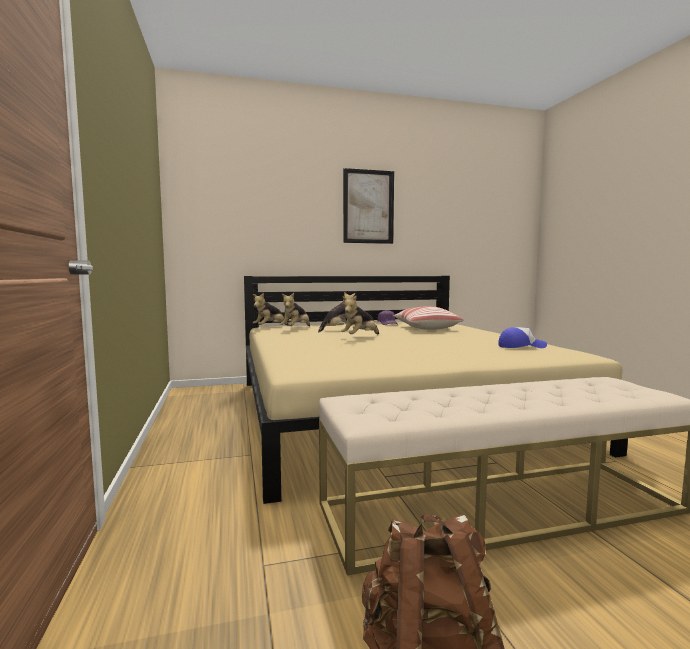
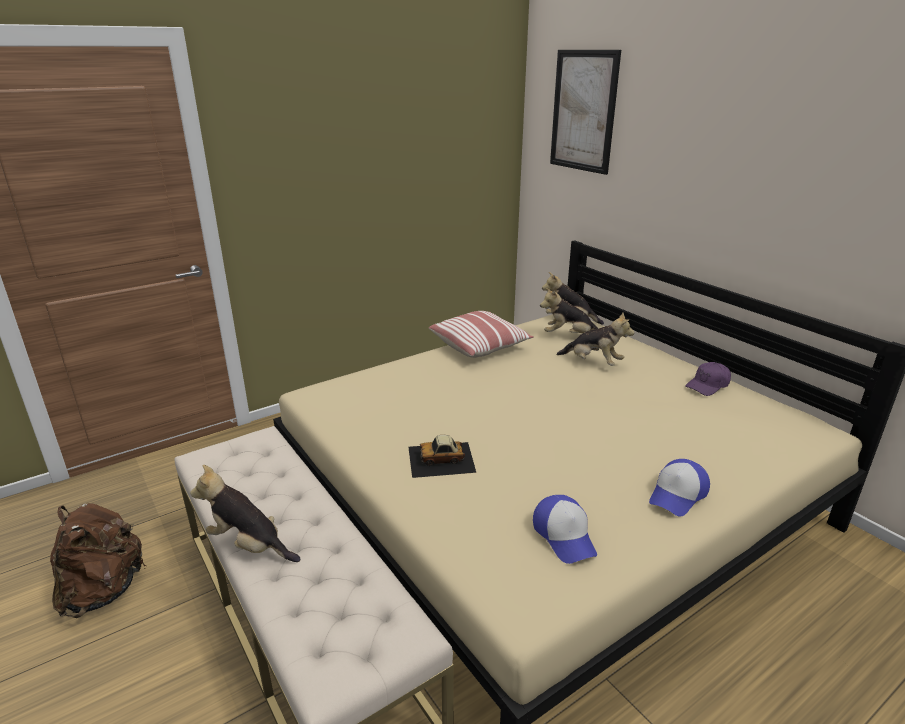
camera: 70 degrees right, 20 degrees up
(360, 337) = (534, 388): plush toy -> plush toy (249, 545)
(368, 207) = (773, 159): picture -> picture (583, 111)
(426, 328) = (686, 426): pillow -> pillow (480, 346)
(436, 354) = (441, 459): none -> toy car
(486, 334) = (678, 495): none -> cap

